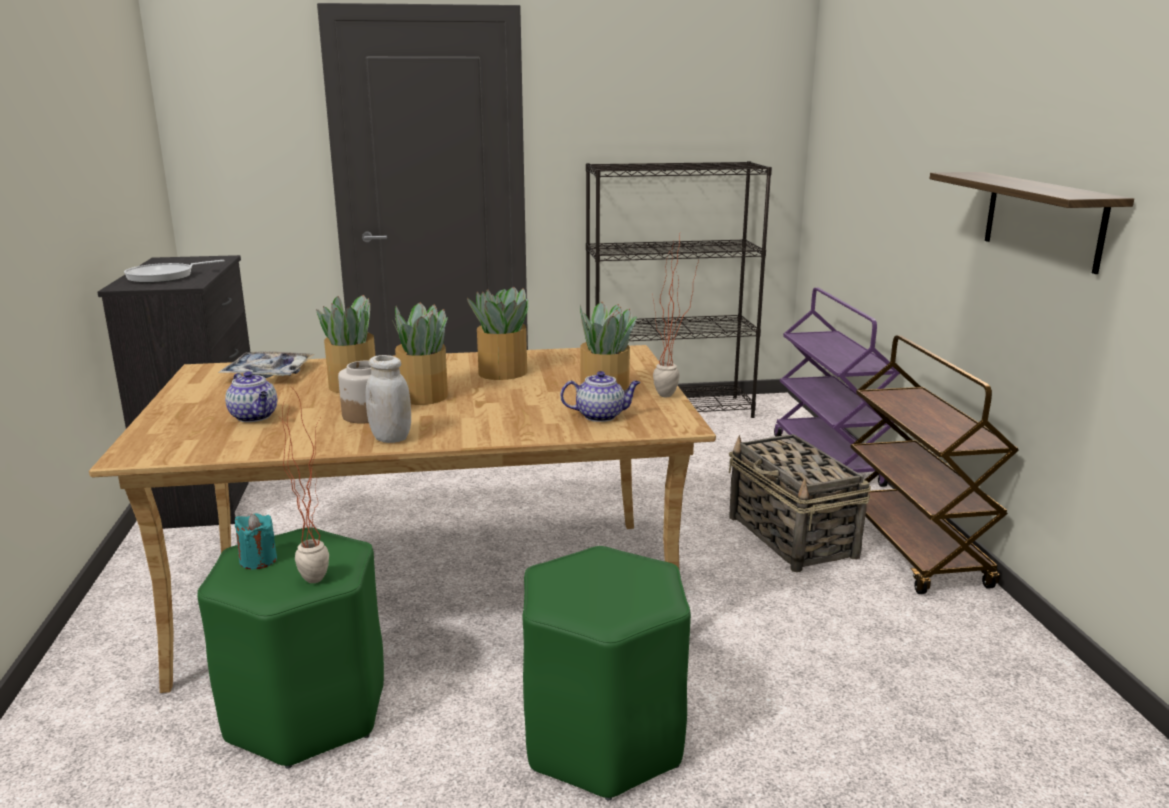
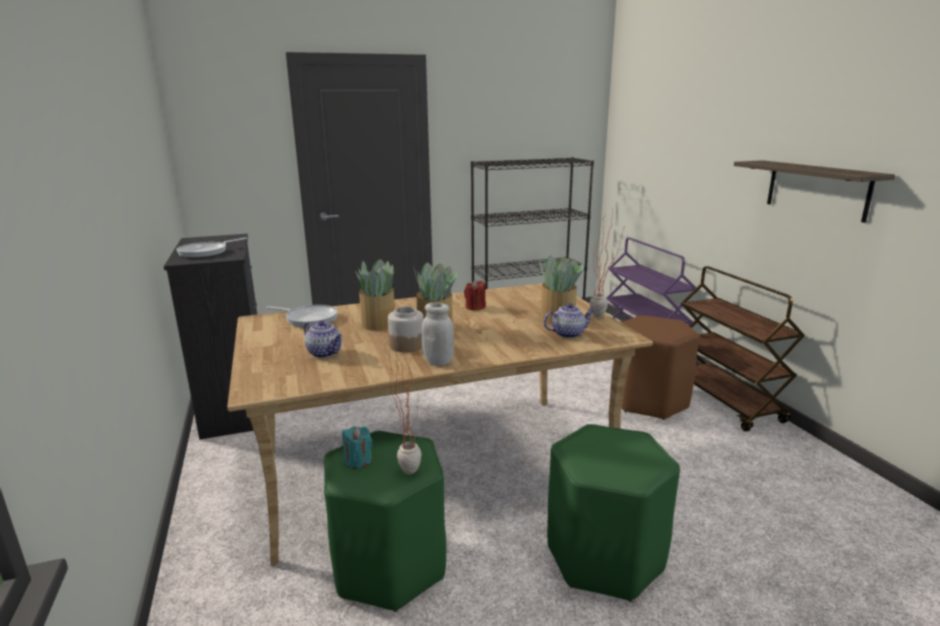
camera: 10 degrees left, 0 degrees up
(268, 373) = (309, 319): tray -> frying pan
(501, 372) = (475, 307): potted plant -> red candle
(792, 537) = (649, 401): basket -> brown stool

